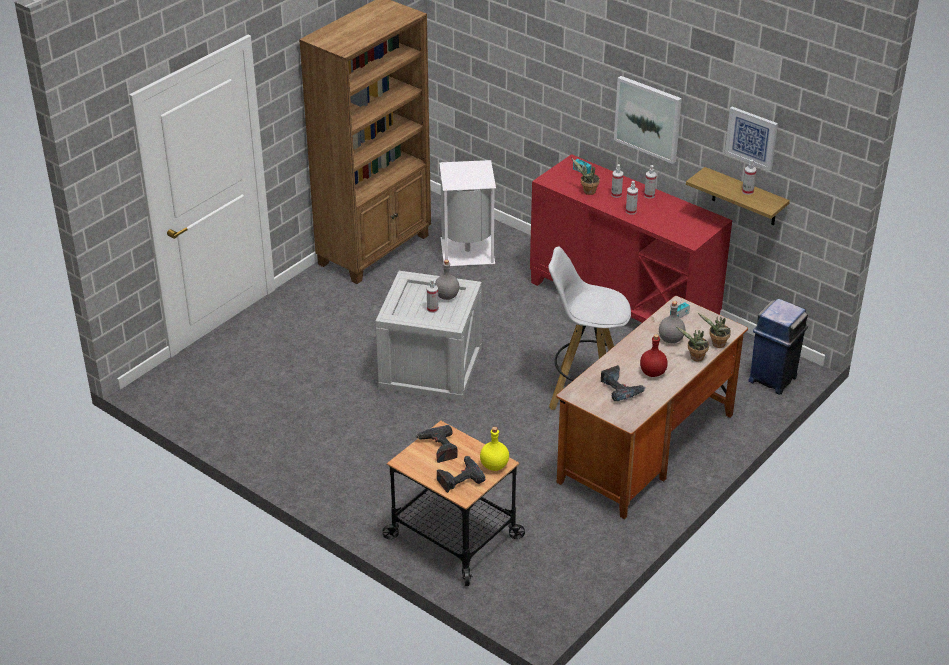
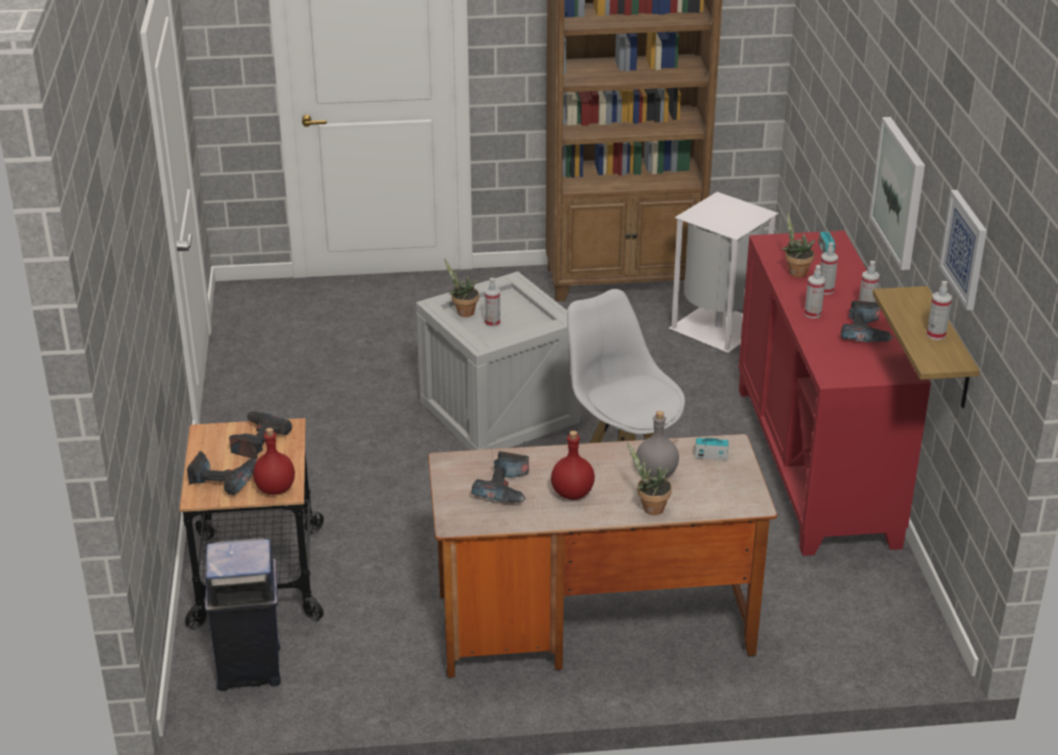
camera: 45 degrees right, 5 degrees down
(447, 296) = (528, 318): grey bottle -> none
(494, 465) = (275, 488): yellow bottle -> red bottle
(667, 208) = (865, 332): none -> power drill
(716, 344) = (702, 510): potted plant -> potted plant (463, 312)
(773, 378) = (877, 649): blue trash can -> blue trash can (251, 667)

